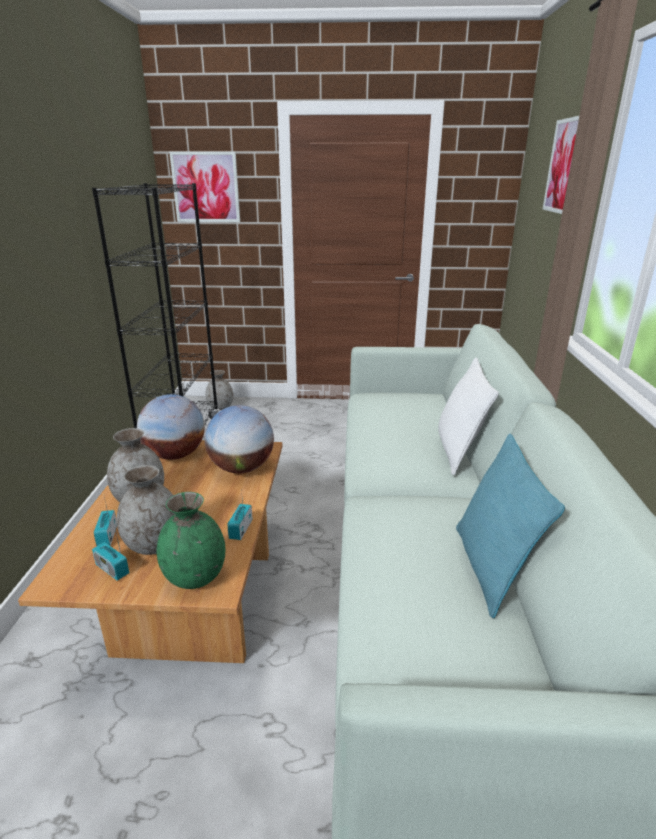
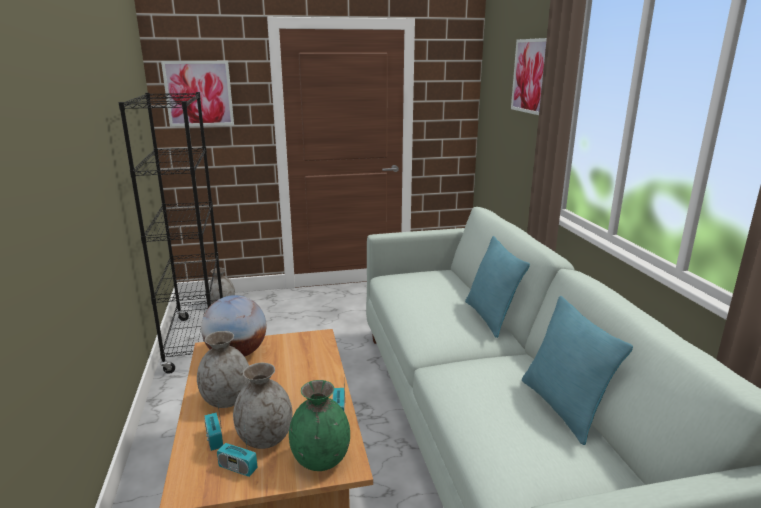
camera: 15 degrees left, 5 degrees down
(242, 468) = (309, 357): globe -> none
(458, 452) = (490, 318): white pillow -> turquoise pillow

